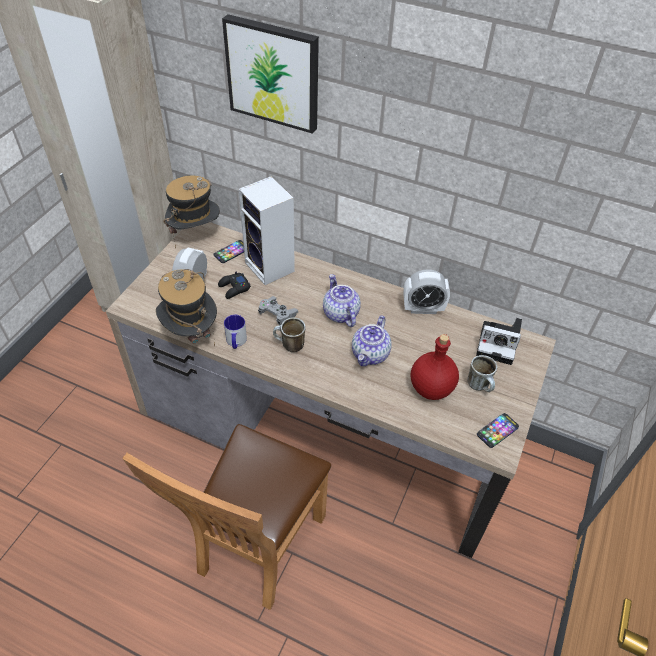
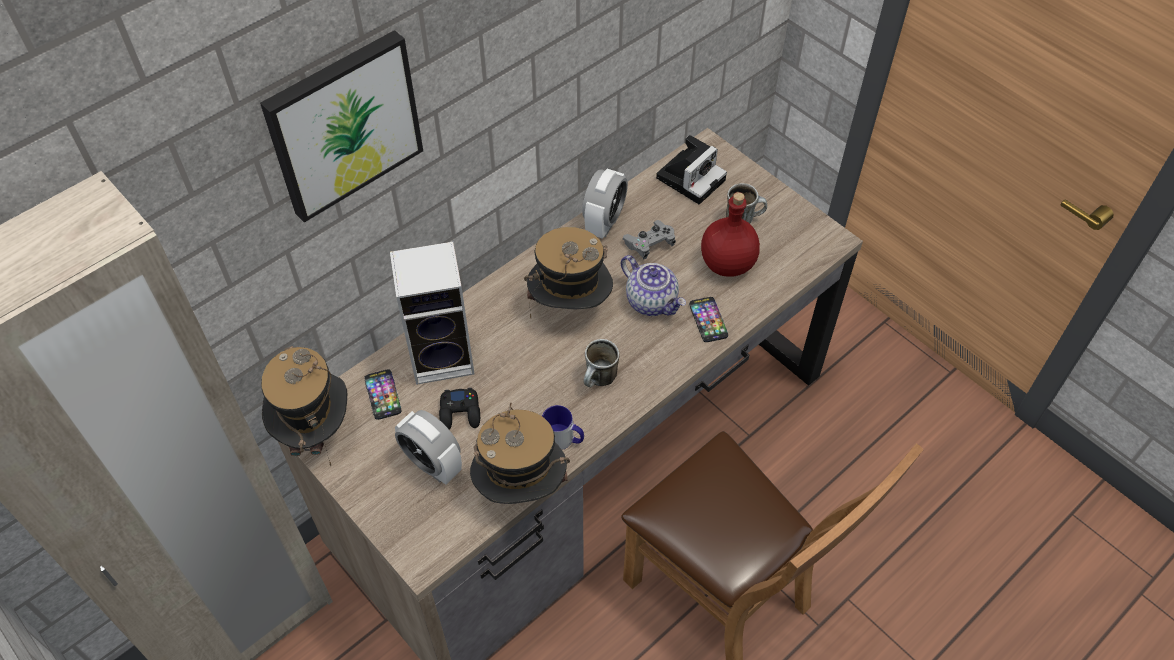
camera: 65 degrees left, 5 degrees up
(277, 314) = (537, 377): grey game controller -> grey game controller (649, 244)
(340, 313) = (570, 308): teapot -> hat
(497, 430) = (806, 231): phone -> phone (708, 320)

